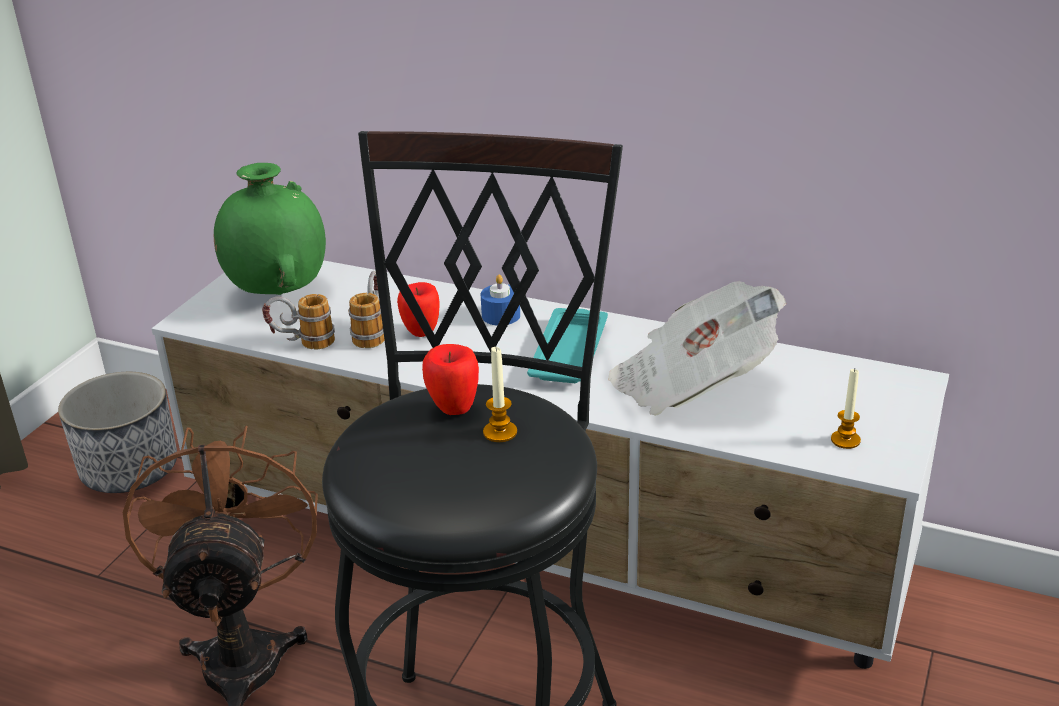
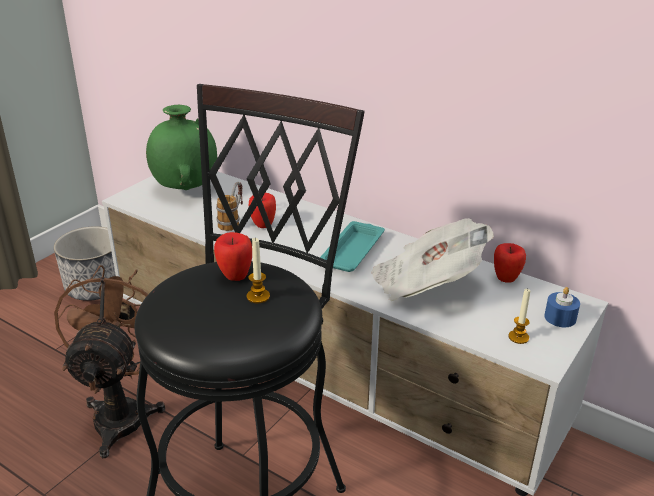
camera: 10 degrees right, 0 degrees up
(302, 344) = (187, 223): mug -> none
(501, 315) = (317, 221): blue candle -> blue candle (560, 317)
(801, 361) = (506, 278): none -> apple

